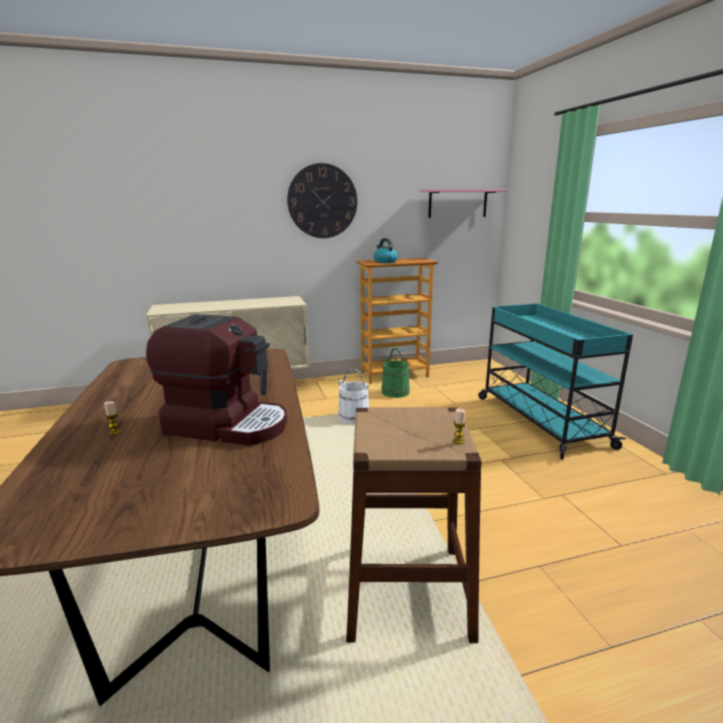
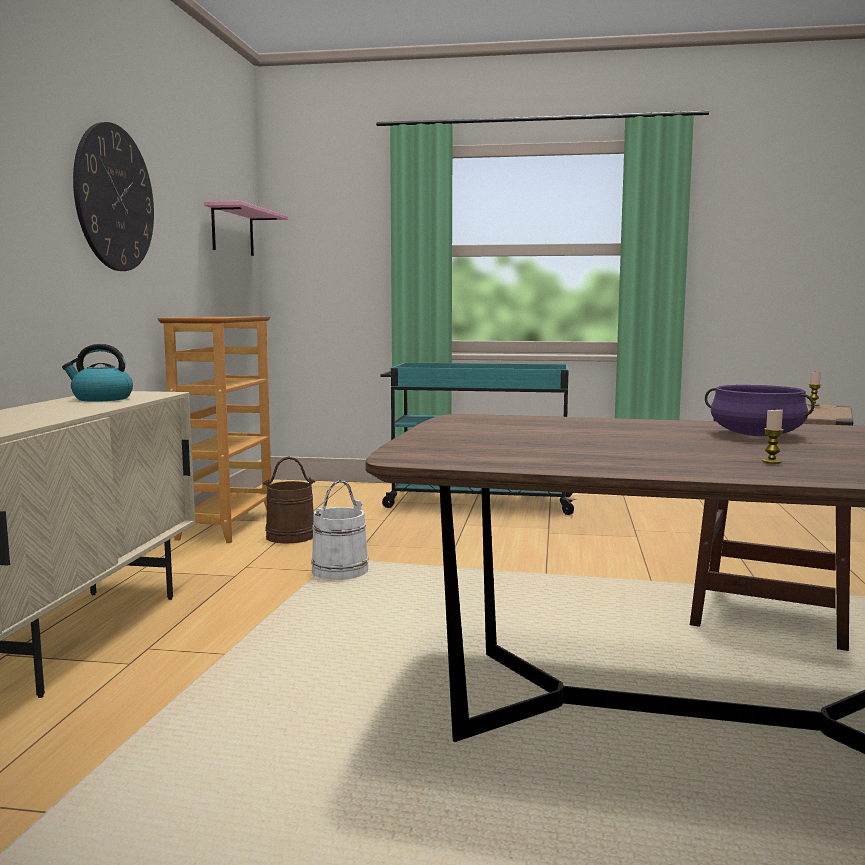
camera: 65 degrees left, 10 degrees down
(228, 424) = (756, 435): coffee machine -> purple cooking pot
(385, 261) = (212, 317): kettle -> kettle (101, 399)
(395, 392) = (290, 536): green bucket -> brown bucket

